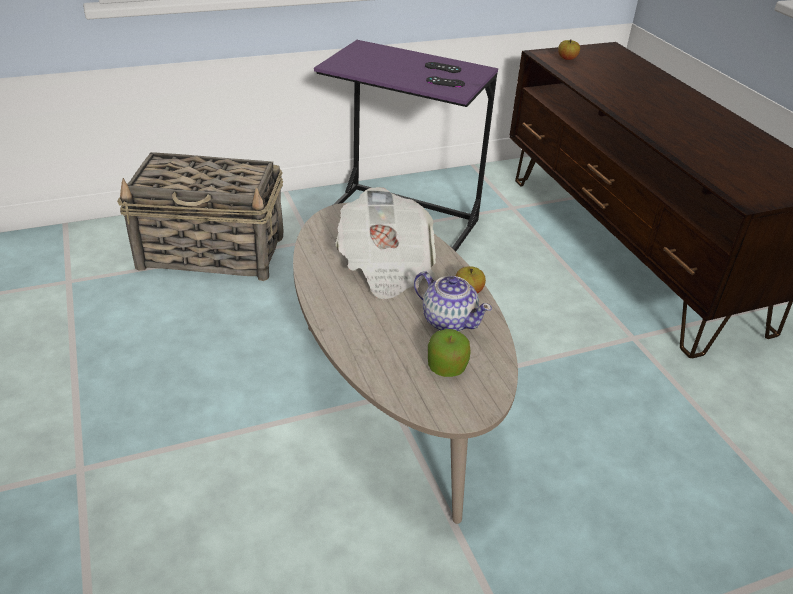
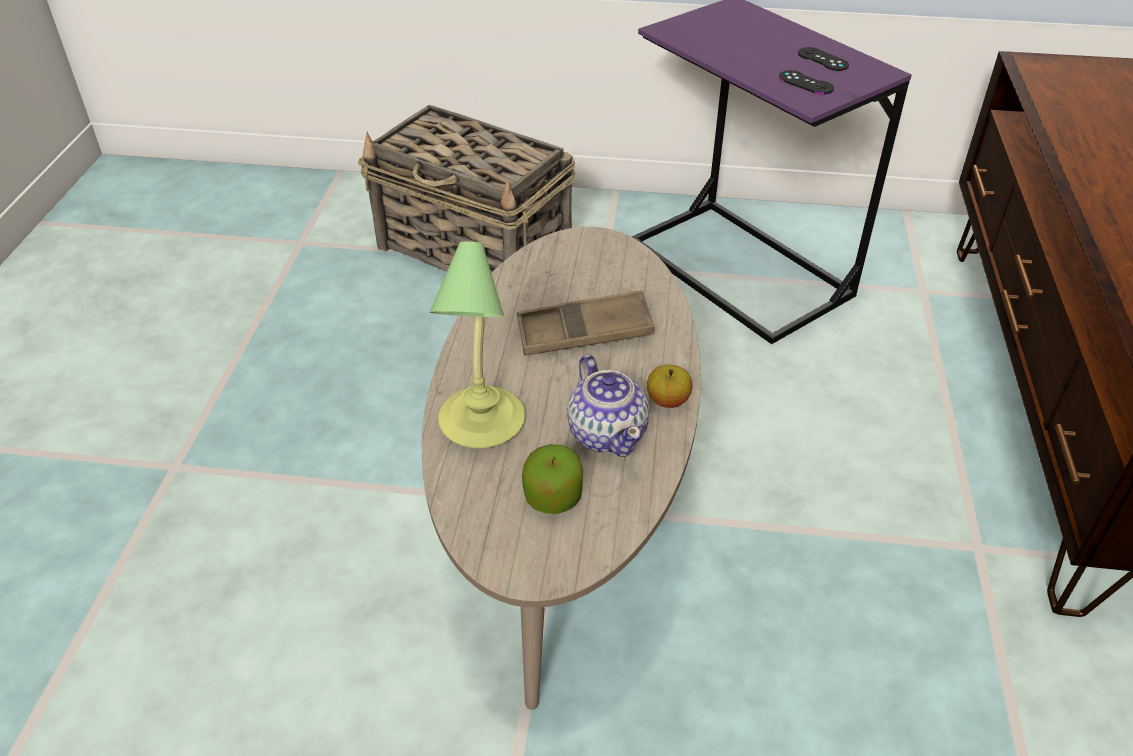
camera: 30 degrees right, 5 degrees up
(364, 339) = (480, 422): none -> table lamp
(386, 267) = (584, 332): newspaper -> brown tray
(567, 59) = (1065, 77): apple -> none

